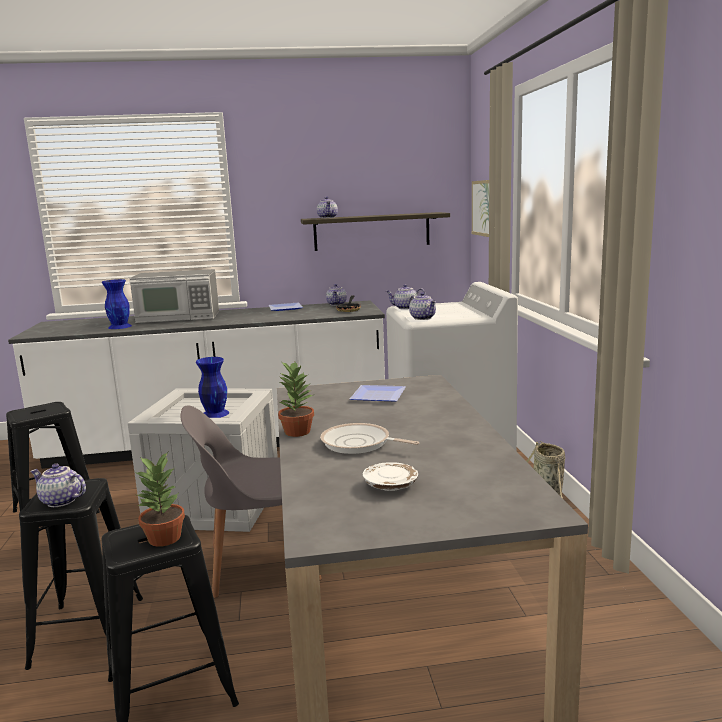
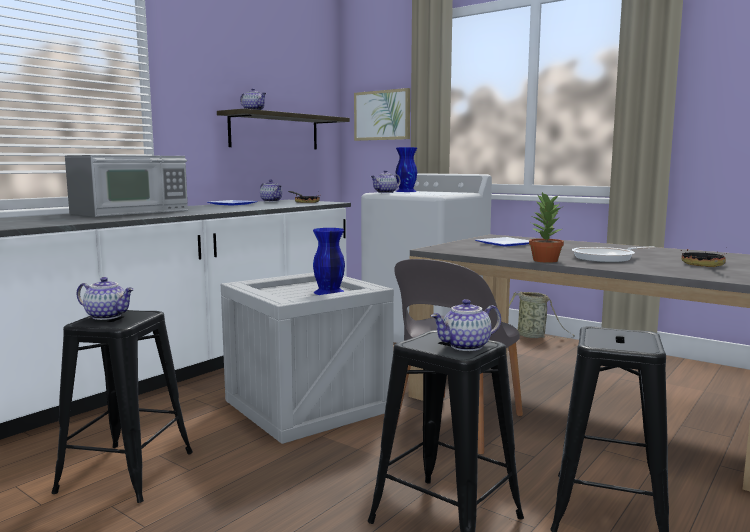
camera: 45 degrees left, 5 degrees down
(120, 326) = (90, 219): blue vase -> blue vase (406, 191)
(165, 538) = (629, 336): potted plant -> none
(390, 485) = (704, 265): white plate -> frying pan
(423, 318) = (434, 194): teapot -> teapot (108, 316)

